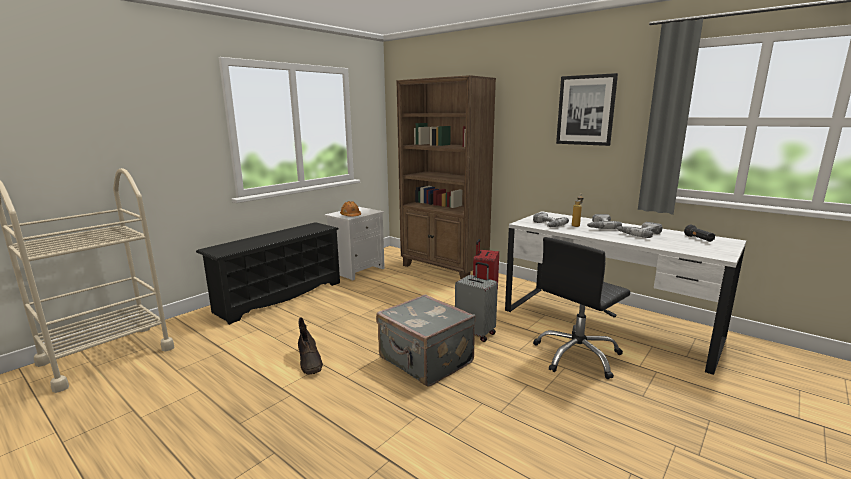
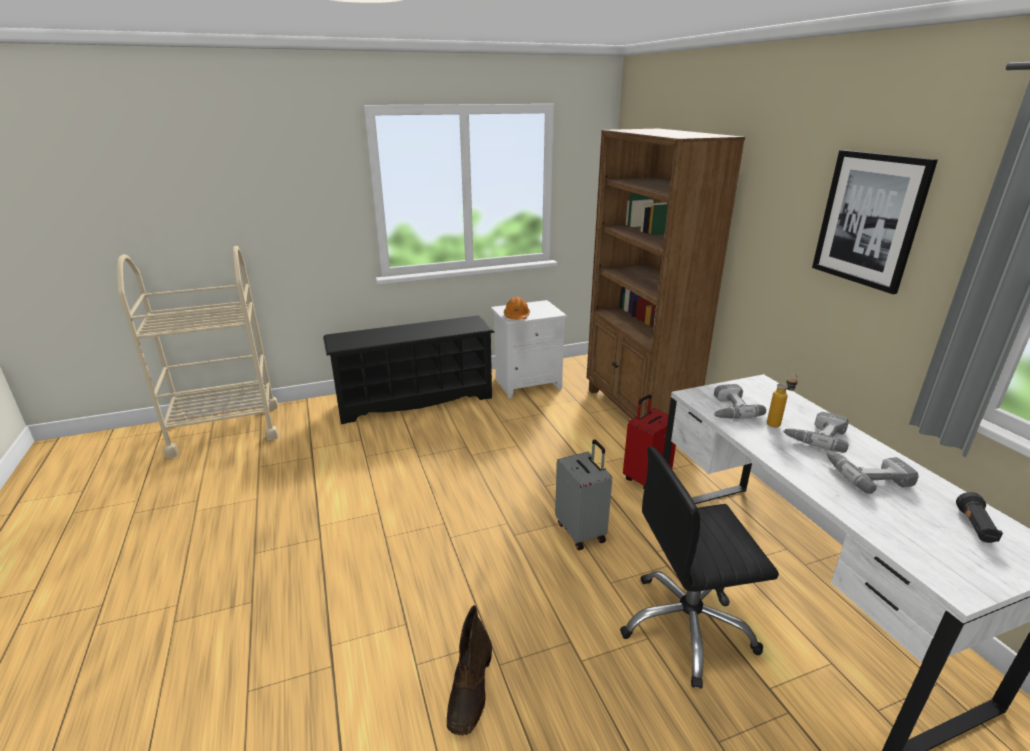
camera: 30 degrees right, 10 degrees up
(310, 361) = (370, 501): brown boot -> brown boot (470, 689)
(425, 361) = (482, 550): grey suitcase -> none

